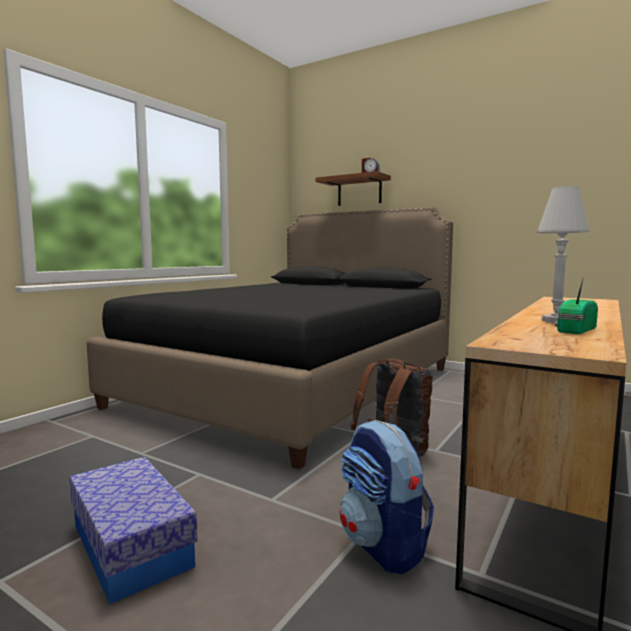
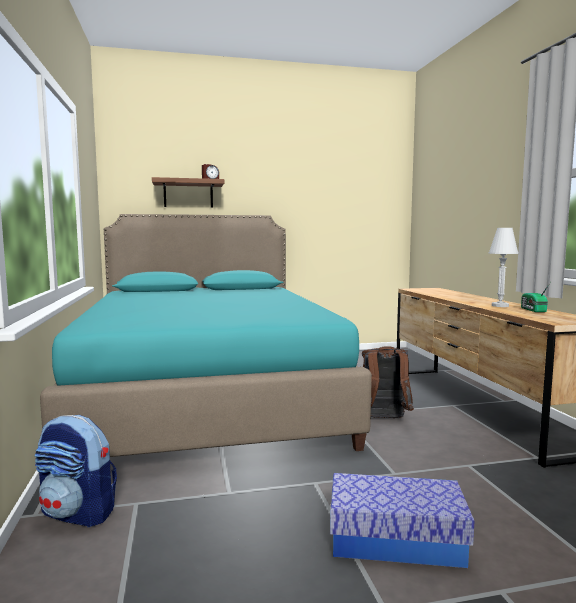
camera: 45 degrees left, 0 degrees up
(295, 386) = (207, 396): black bed -> turquoise bed
(383, 546) = (488, 466): backpack -> backpack (78, 513)

